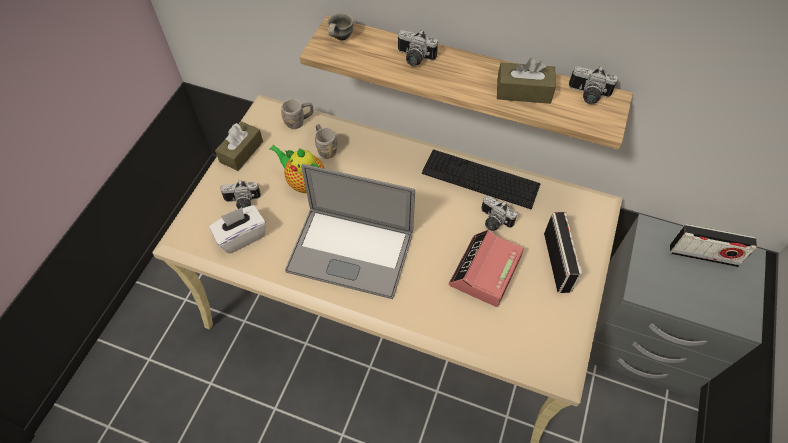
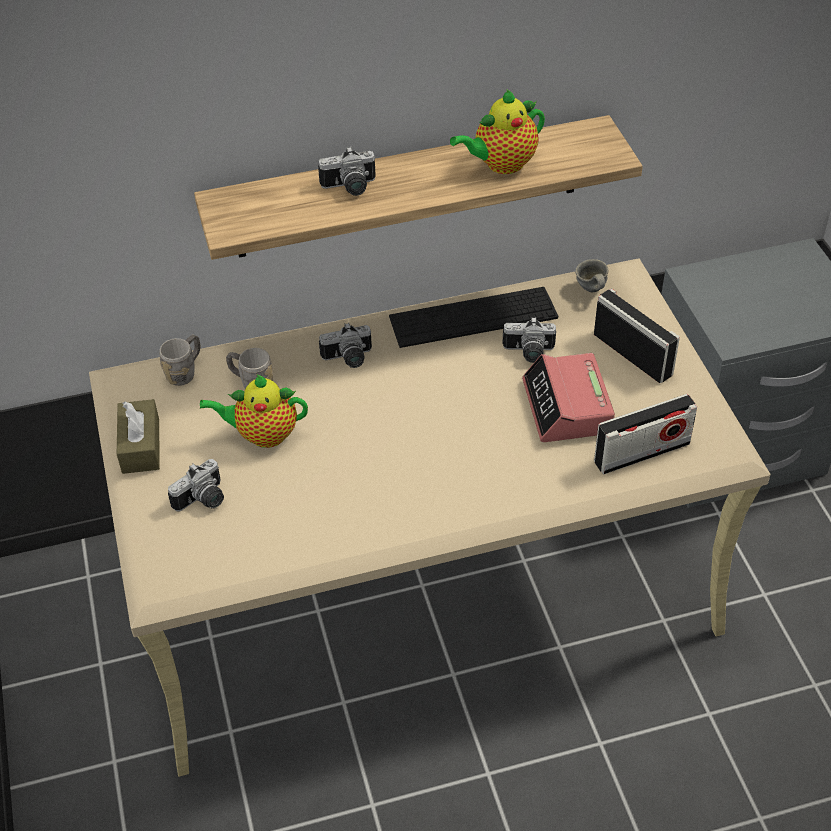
camera: 35 degrees left, 10 degrees down
(241, 236) = (241, 536): white tissue box -> none
(339, 38) = (238, 208): grey mug -> grey mug (590, 290)
(350, 252) = (396, 475): laptop -> none
(523, 91) = (501, 164): brown tissue box -> teapot
(588, 95) = (569, 138): camera -> camera (348, 359)
(703, 255) = (761, 274): radio -> radio (642, 453)

